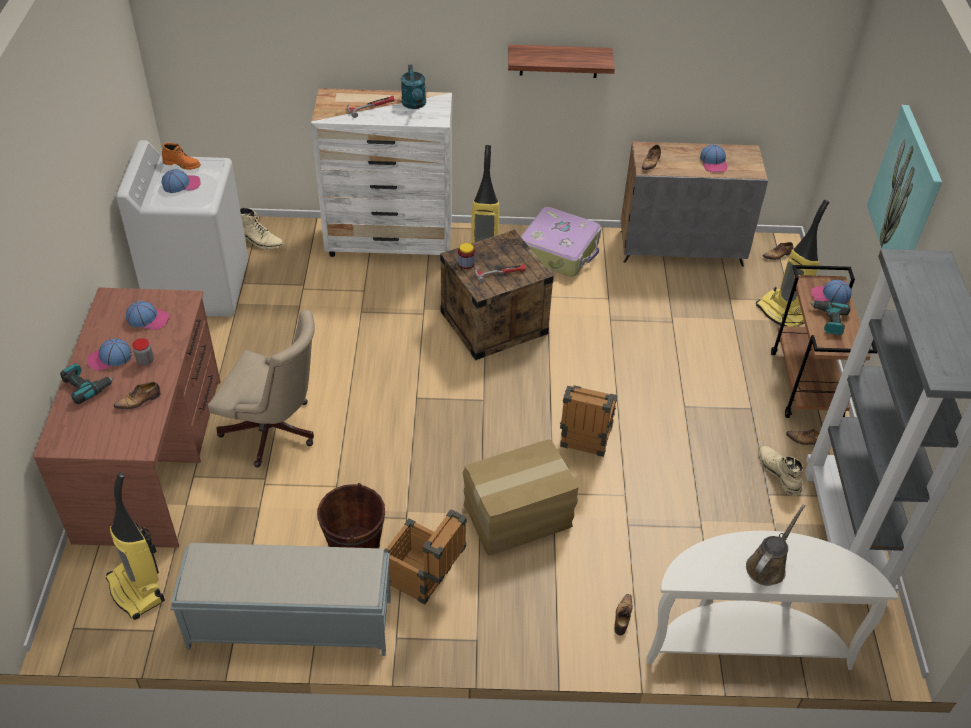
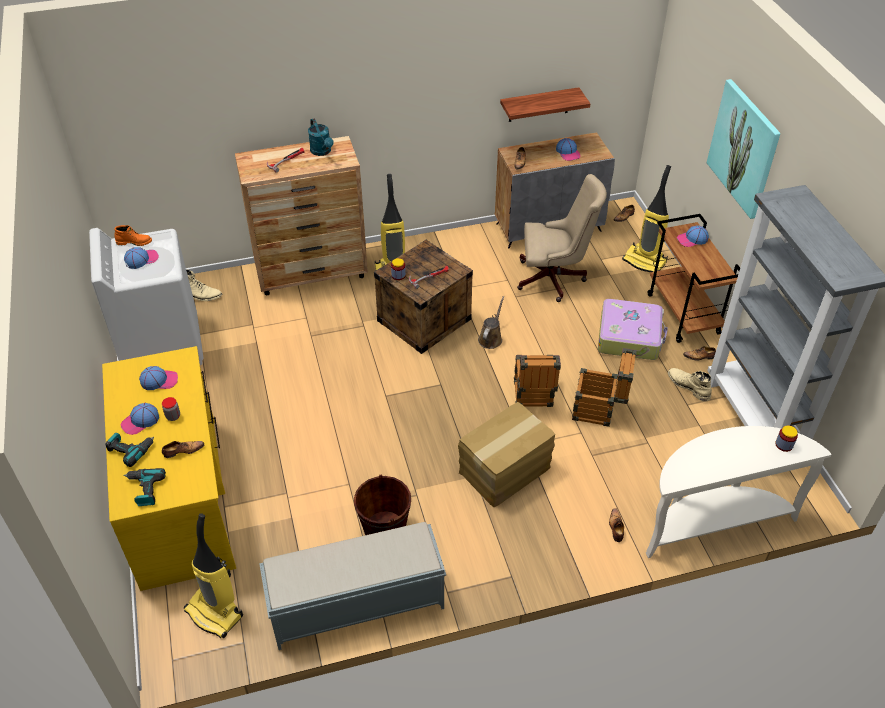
camera: 15 degrees left, 0 degrees up
(139, 401) = (183, 451): shoe -> shoe turned 150 degrees counterclockwise
(152, 457) = (181, 500): brown desk -> yellow desk
(275, 432) = (279, 452): beige office chair -> beige office chair (554, 279)
(390, 242) = (312, 272): white dresser -> brown dresser
(424, 579) = (451, 540): crate -> crate (599, 411)
(559, 61) = (433, 93): shelf -> shelf (539, 105)
(559, 250) = (453, 249): suitcase -> suitcase (629, 336)
(768, 566) = (732, 456): brown watering can -> brown watering can (491, 338)
(828, 320) = (698, 259): power drill -> power drill (144, 490)
(840, 569) = (784, 445): none -> jar

